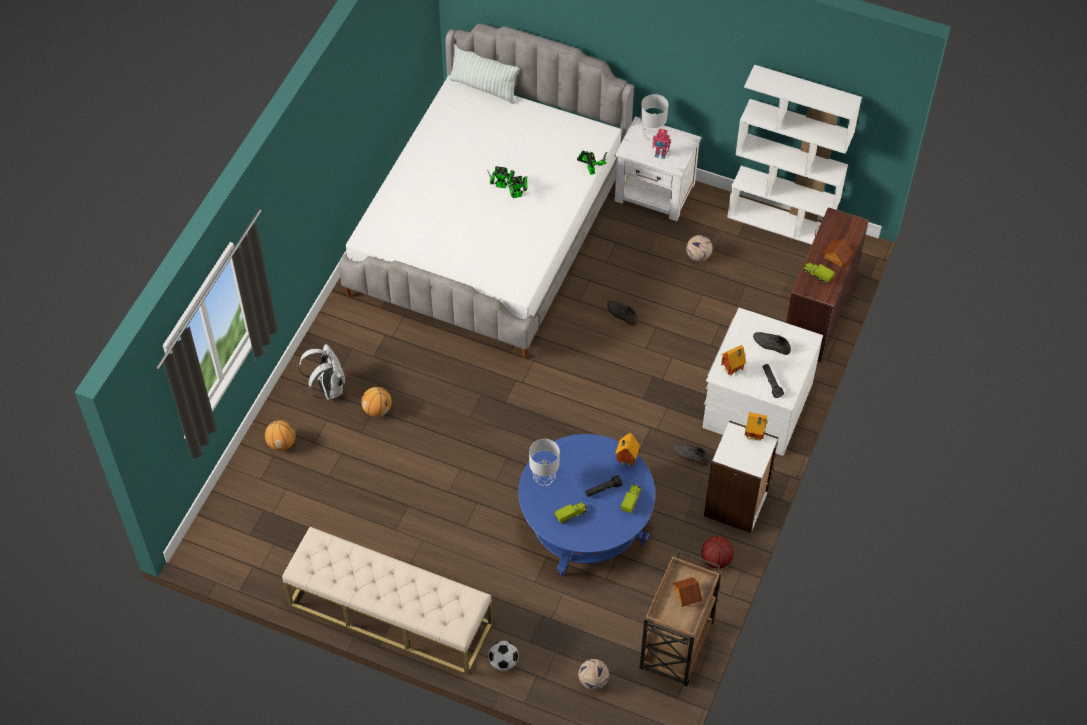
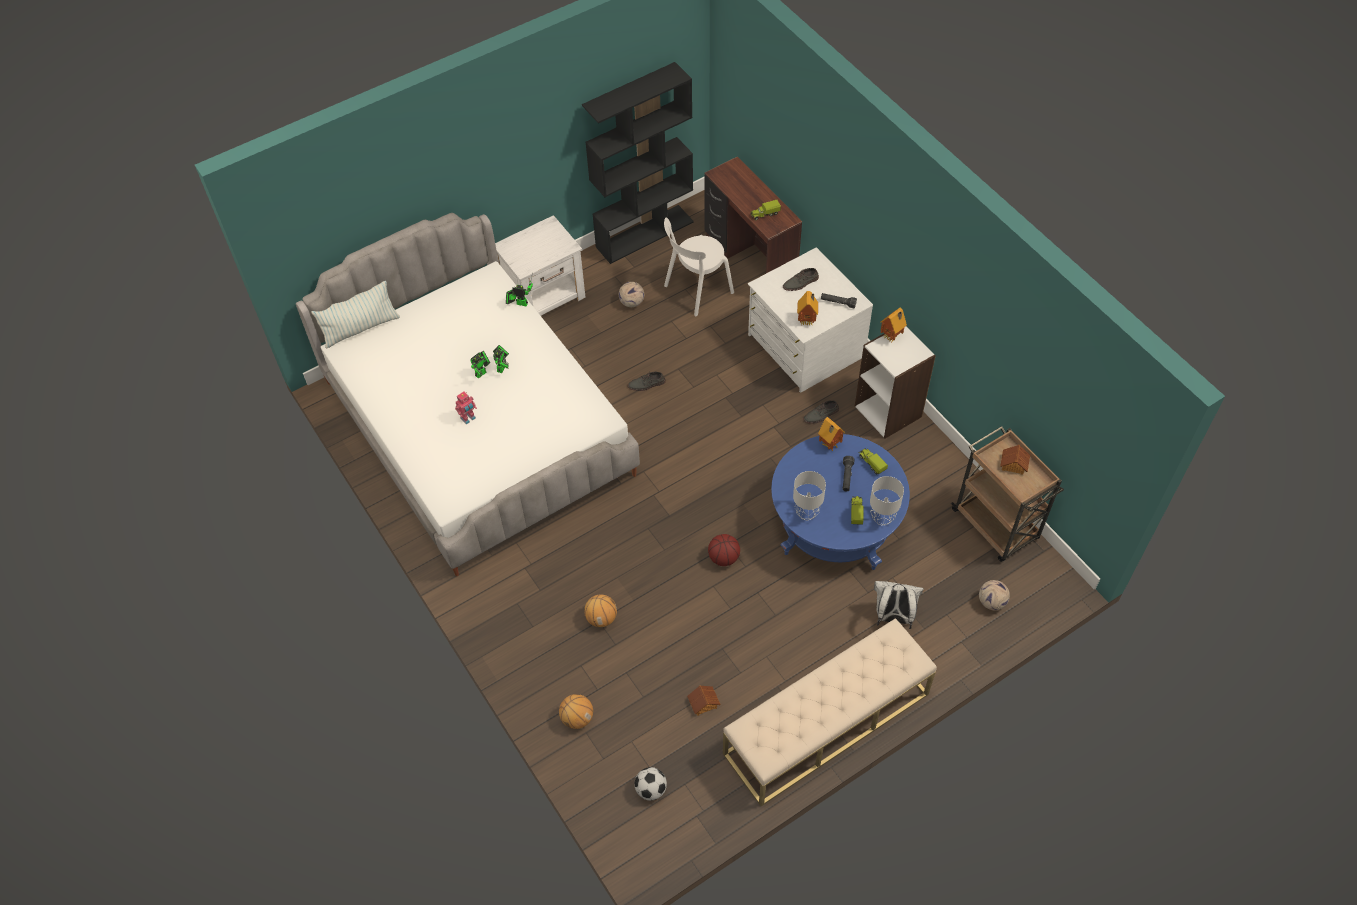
camera: 55 degrees left, 0 degrees up
(328, 388) = (546, 646): white backpack -> white backpack (893, 617)
(503, 662) = (932, 659): football -> football (651, 789)
(653, 136) = (524, 244): grey table lamp -> grey table lamp (882, 518)
(660, 155) = (548, 250): toy robot -> toy robot (468, 418)
(716, 560) = (932, 453): basketball -> basketball (724, 558)
(750, 293) = (696, 290): none -> white chair
(781, 222) = (645, 234): white bookcase -> black bookcase
(836, 256) = (757, 193): toy house -> toy house (703, 703)

